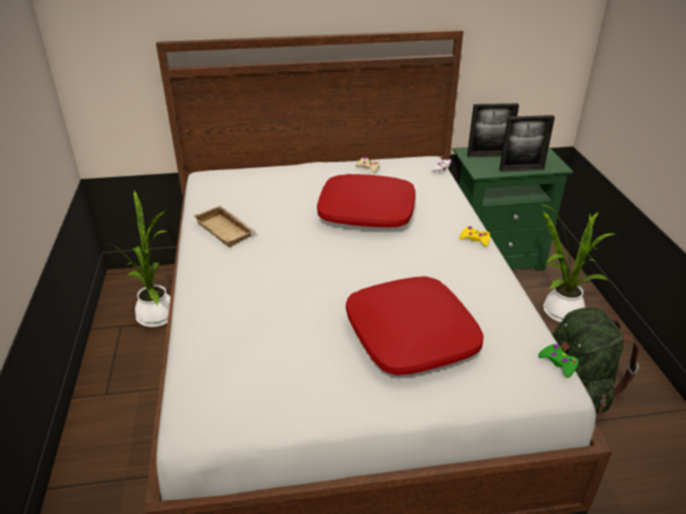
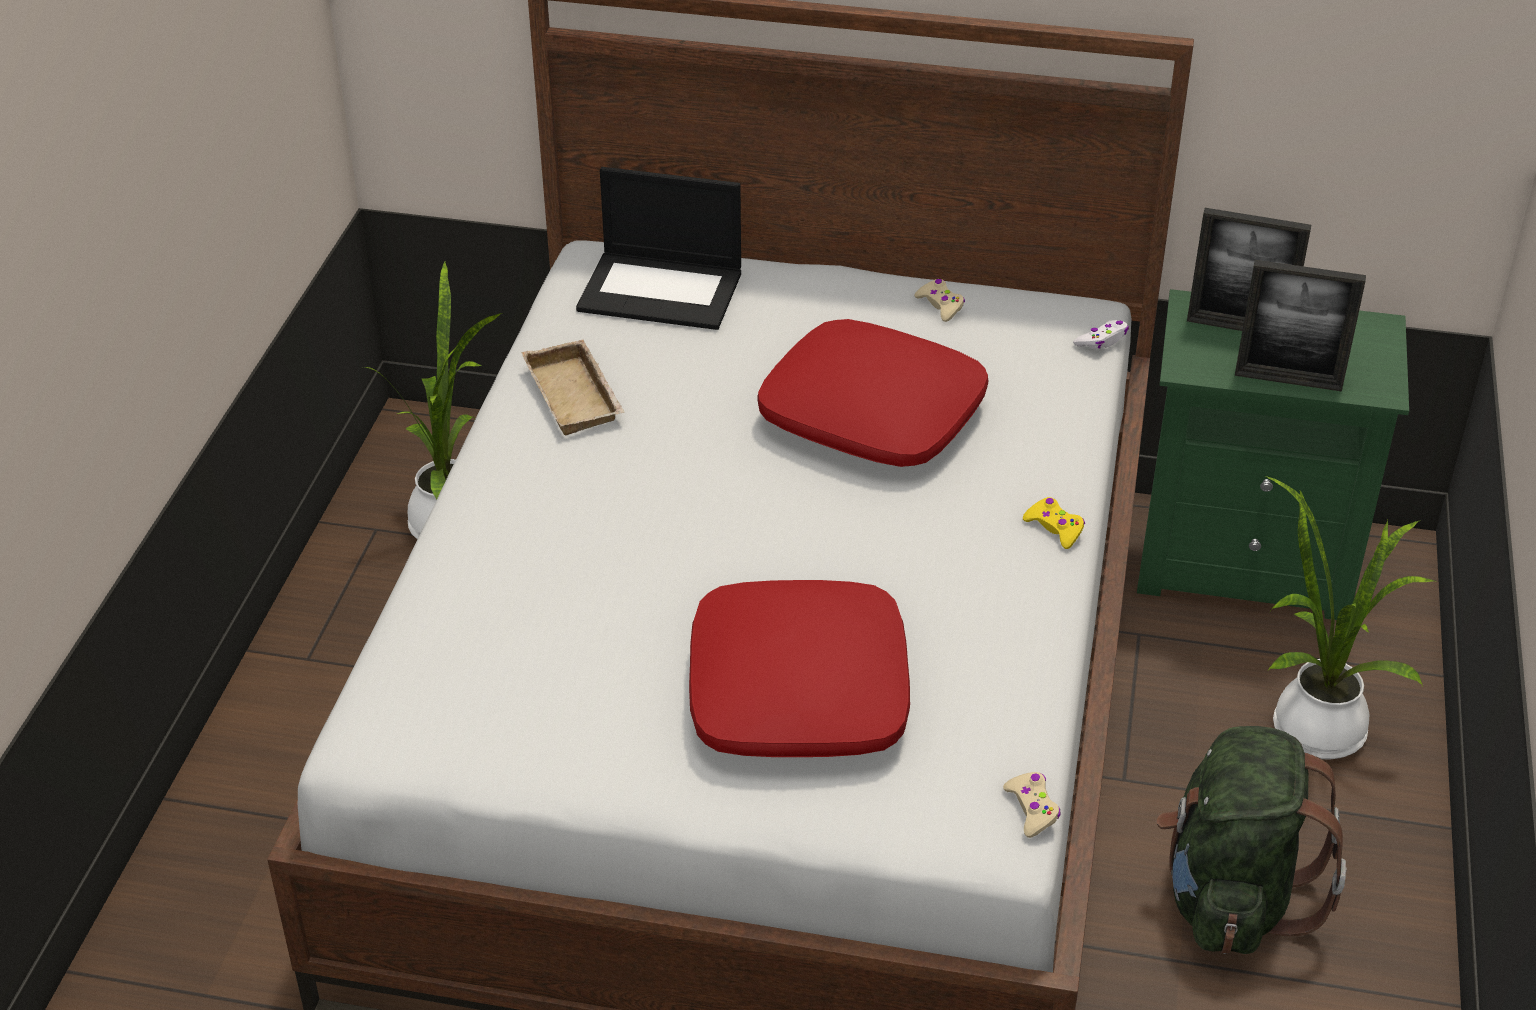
camera: 20 degrees right, 5 degrees up
(244, 182) = (662, 290): none -> laptop
(558, 363) = (1032, 809): green game controller -> beige game controller

